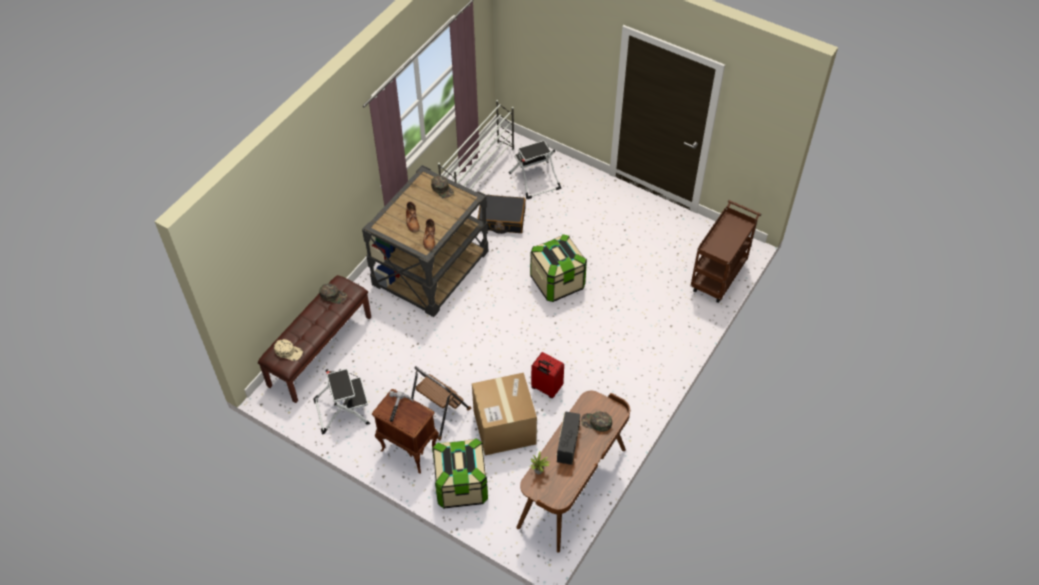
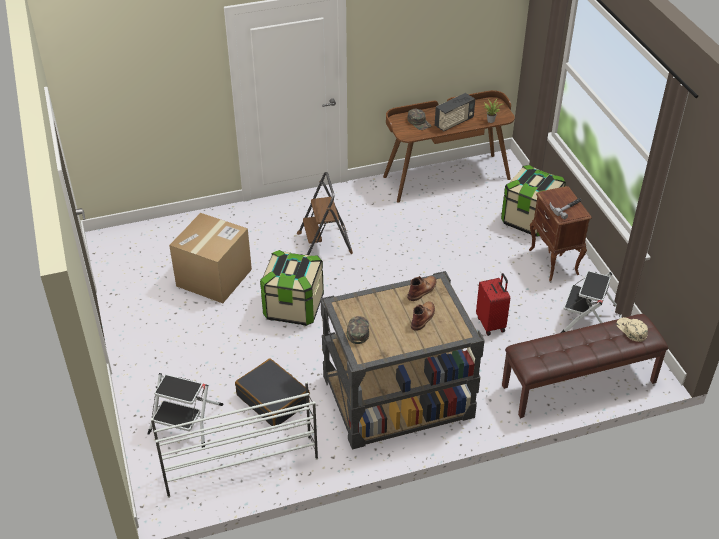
camera: 140 degrees left, 10 degrees down
(333, 295) = (548, 356): green cap -> none
(437, 414) = (507, 272): brown step ladder -> brown step ladder (327, 243)
(504, 427) = (459, 235): cardboard box -> cardboard box (214, 277)
(546, 388) = (398, 240): red suitcase -> red suitcase (491, 324)
(719, 277) = (159, 231): brown cart -> none

